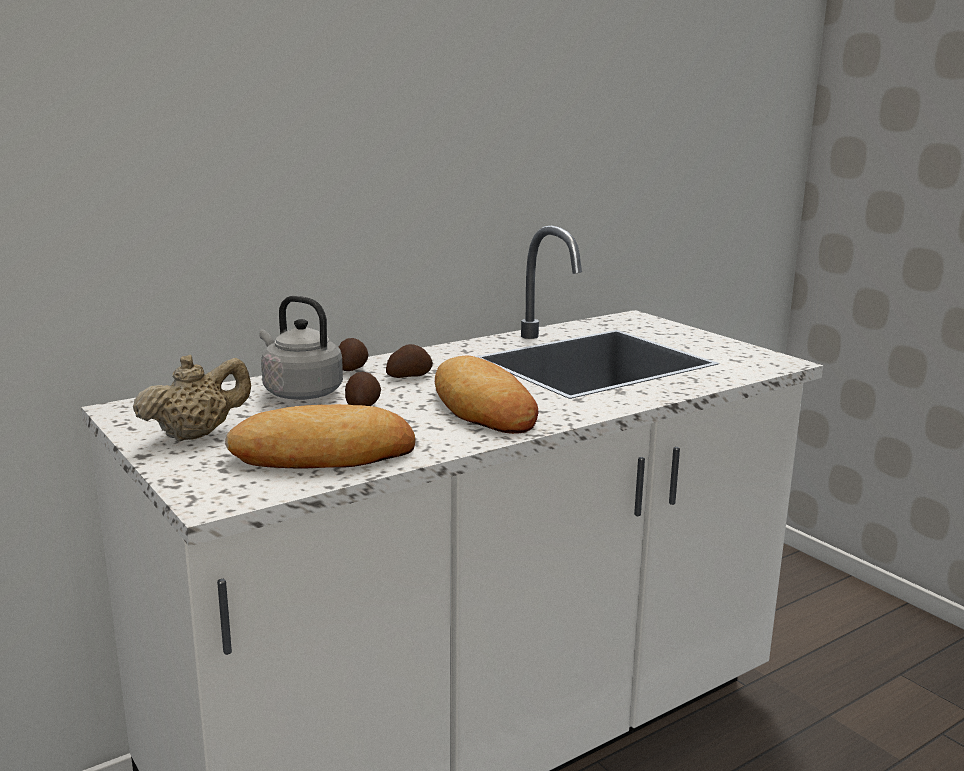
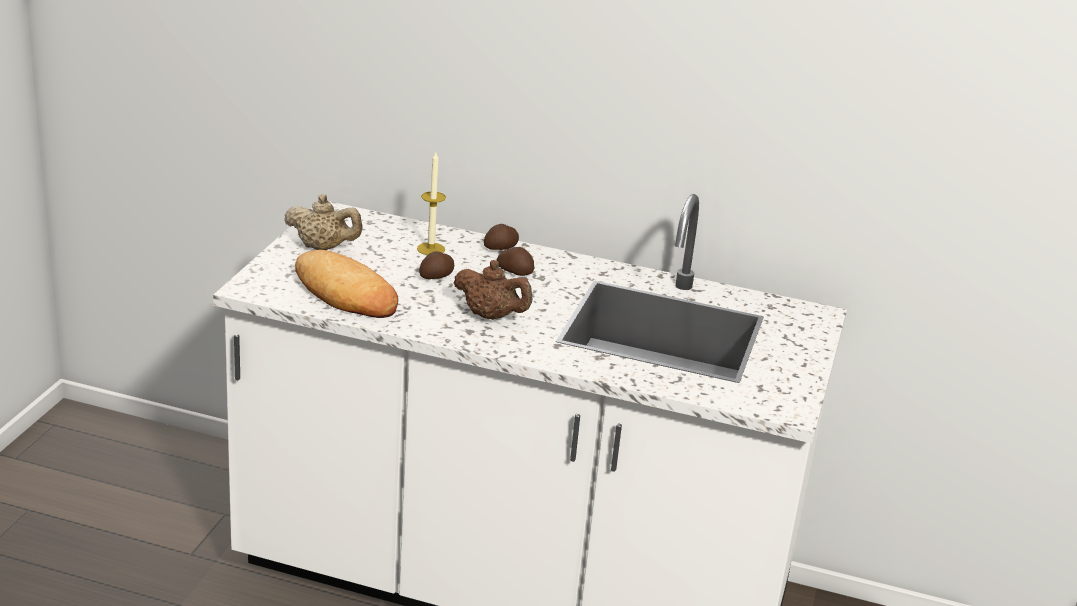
camera: 50 degrees right, 10 degrees up
(300, 392) = (431, 249): grey kettle -> candle
(483, 407) = (491, 316): bread -> brown teapot

